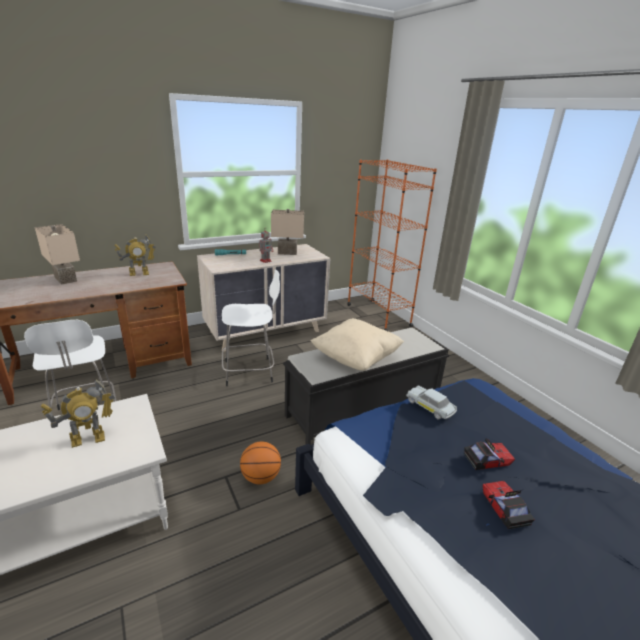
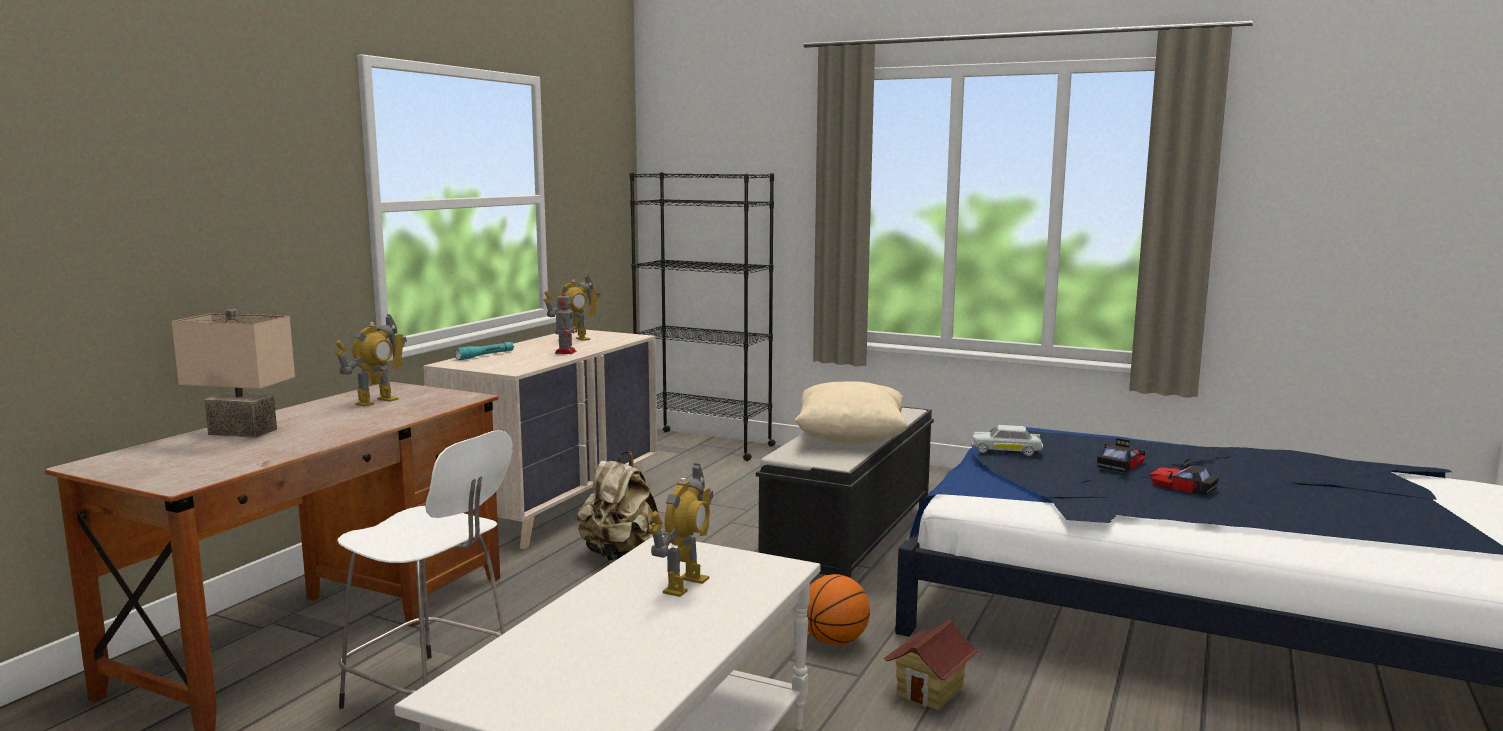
camera: 35 degrees left, 15 degrees down
(250, 371) = (619, 555): white stool -> beige backpack
(254, 544) = (931, 691): none -> toy house
(287, 252) = (574, 340): beige table lamp -> toy robot
(378, 315) = (704, 445): orange bookcase -> black bookcase

